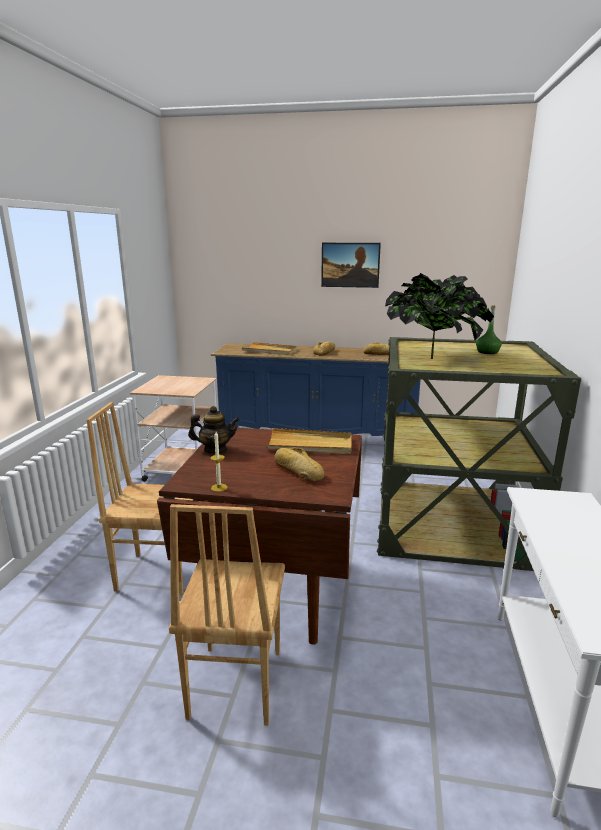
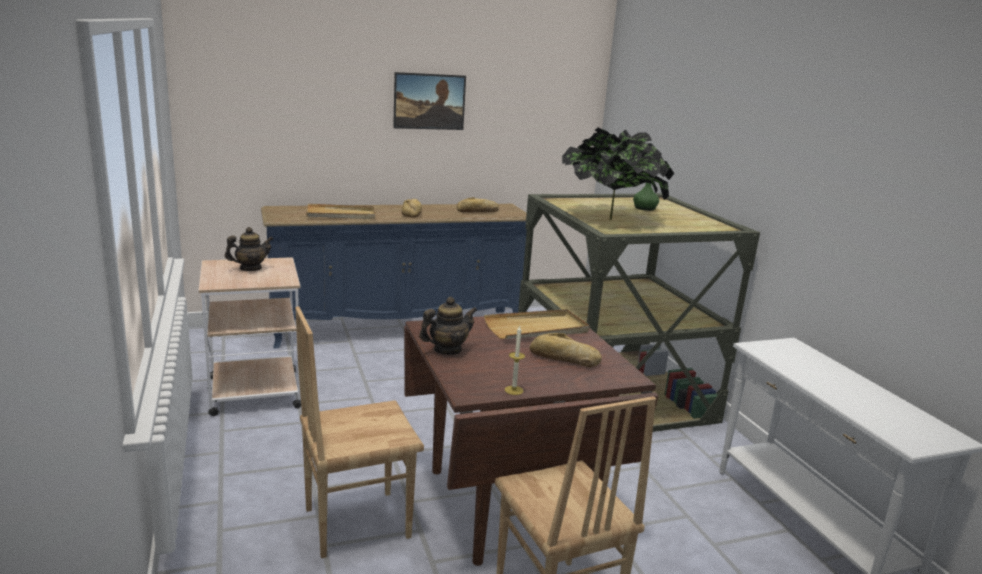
camera: 30 degrees left, 0 degrees up
(178, 382) = (250, 268): none -> teapot

